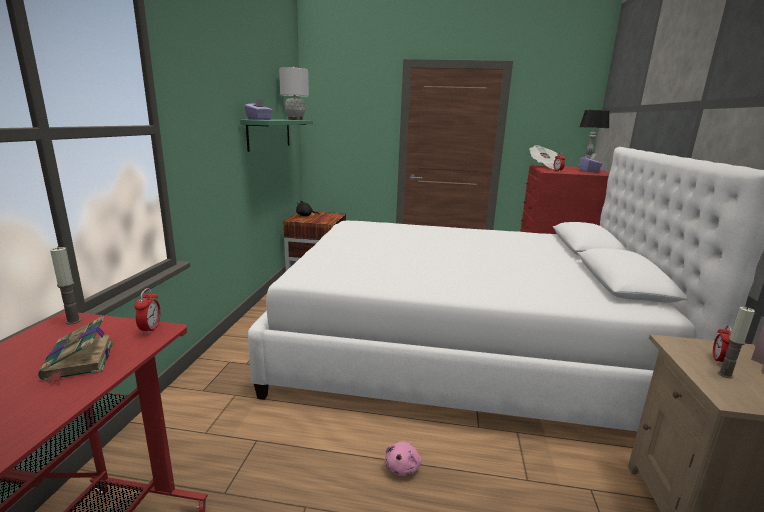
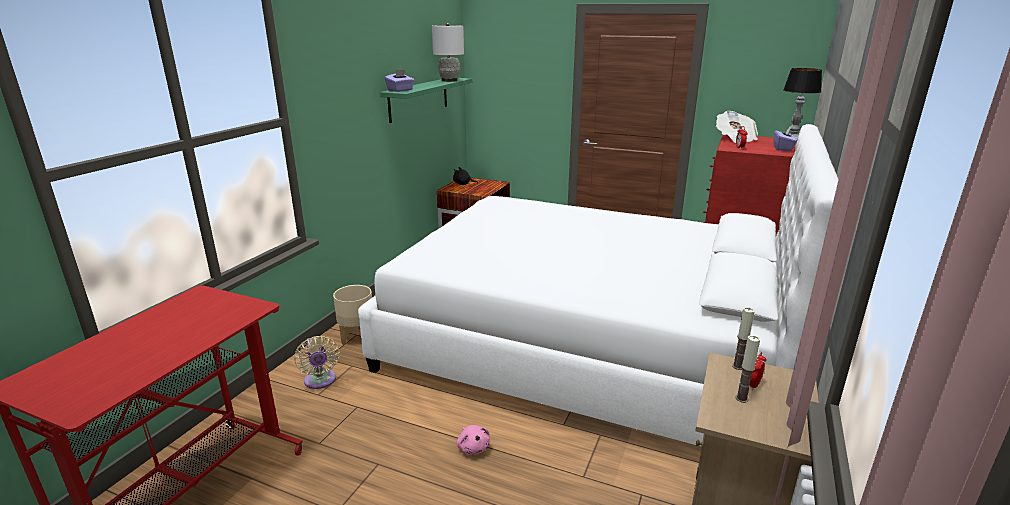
camera: 15 degrees right, 5 degrees up
(73, 321) = (203, 294): candle -> candle (737, 366)
(79, 361) = (199, 325): book -> none
(150, 329) = (252, 305): alarm clock -> none
(204, 417) = (320, 381): none -> beige fan
(231, 364) = (357, 337): none -> beige planter
(403, 467) = (473, 447): pink plush toy -> pink plush toy turned 60 degrees counterclockwise

